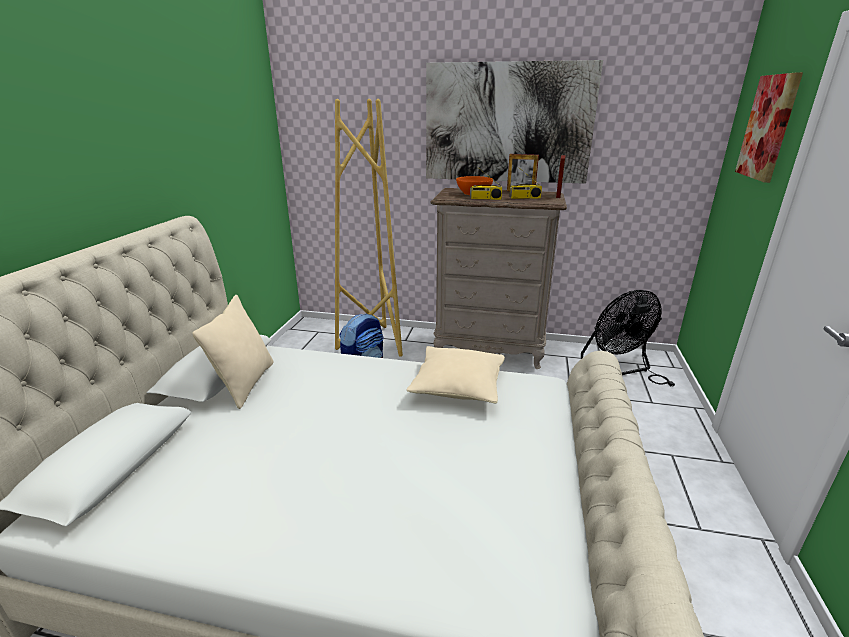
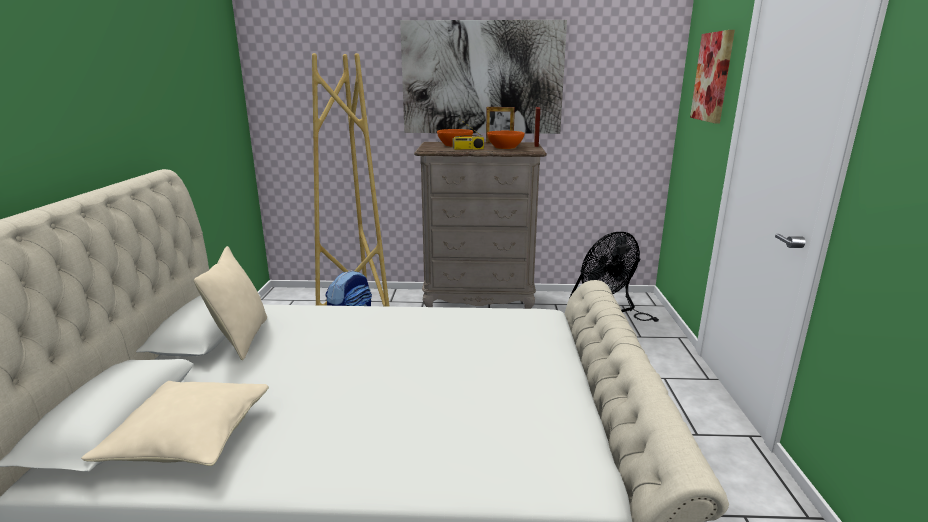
camera: 10 degrees left, 5 degrees down
(458, 385) = (463, 322): beige pillow -> beige pillow (189, 437)
(524, 198) = (505, 147): radio -> orange bowl

